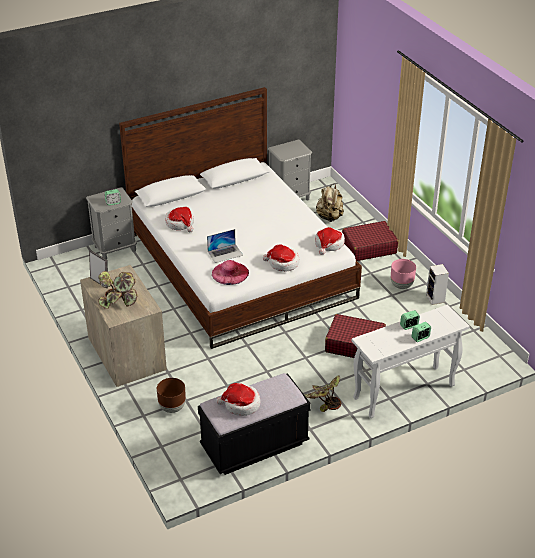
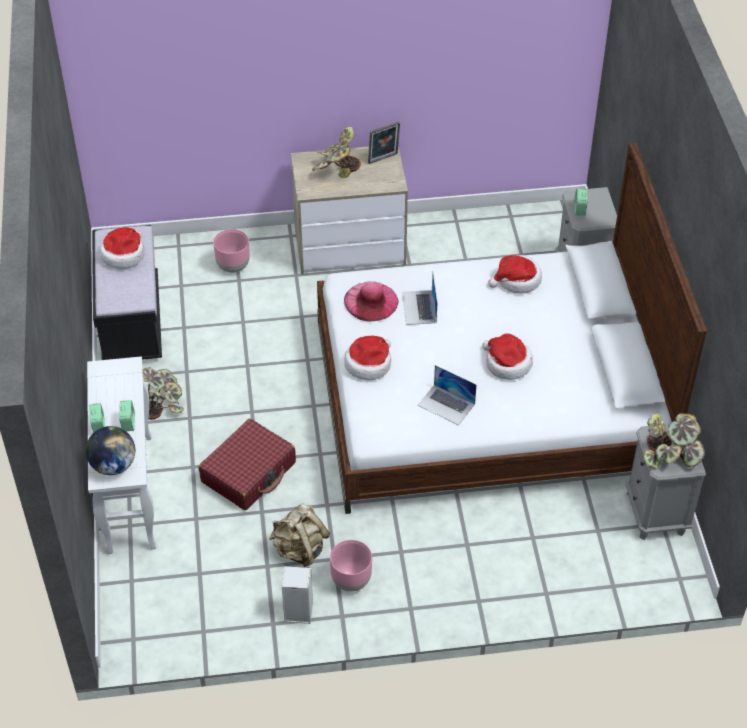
camera: 110 degrees right, 10 degrees up
(172, 407) = (233, 266): brown planter -> pink planter
(294, 149) = (670, 454): none -> potted plant
(297, 229) = (446, 404): none -> laptop
(329, 217) = (576, 550): beige backpack -> beige backpack (300, 549)
(329, 244) = (391, 430): hat -> hat (507, 363)
(368, 247) = (468, 574): red suitcase -> none
(444, 321) = (113, 465): none -> globe

